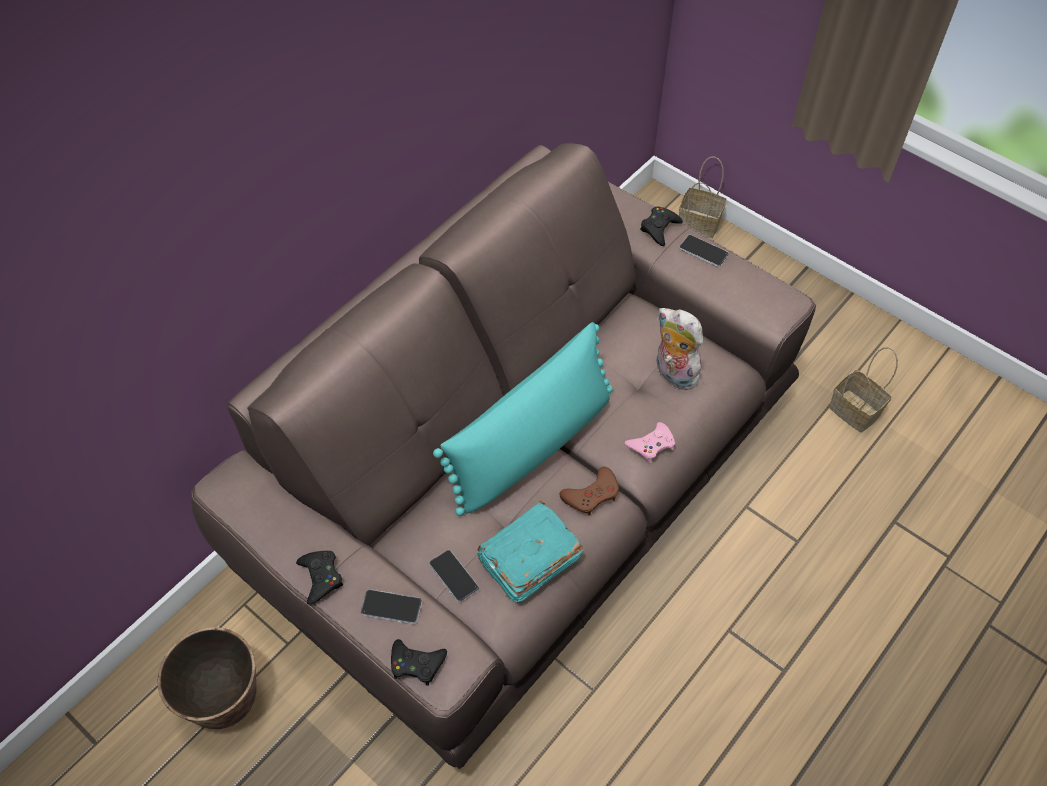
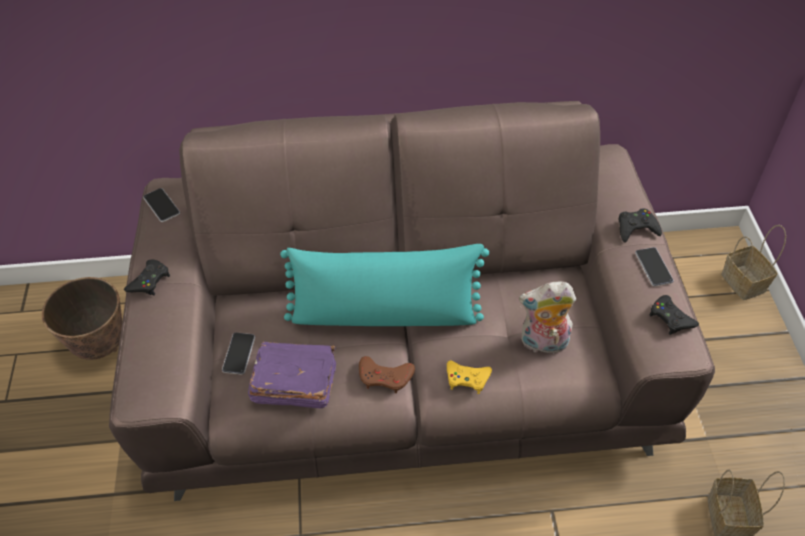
camera: 45 degrees right, 5 degrees down
(391, 607) = (163, 331): phone -> phone (162, 205)
(416, 664) = (135, 376): black game controller -> black game controller (671, 318)
(528, 560) = (293, 383): turquoise book -> purple book
(651, 445) = (467, 378): pink game controller -> yellow game controller
(673, 374) = (543, 343): plush toy -> plush toy turned 90 degrees counterclockwise

